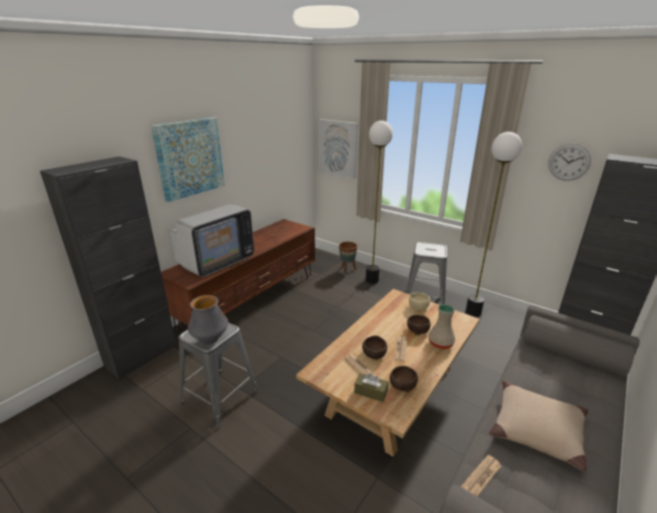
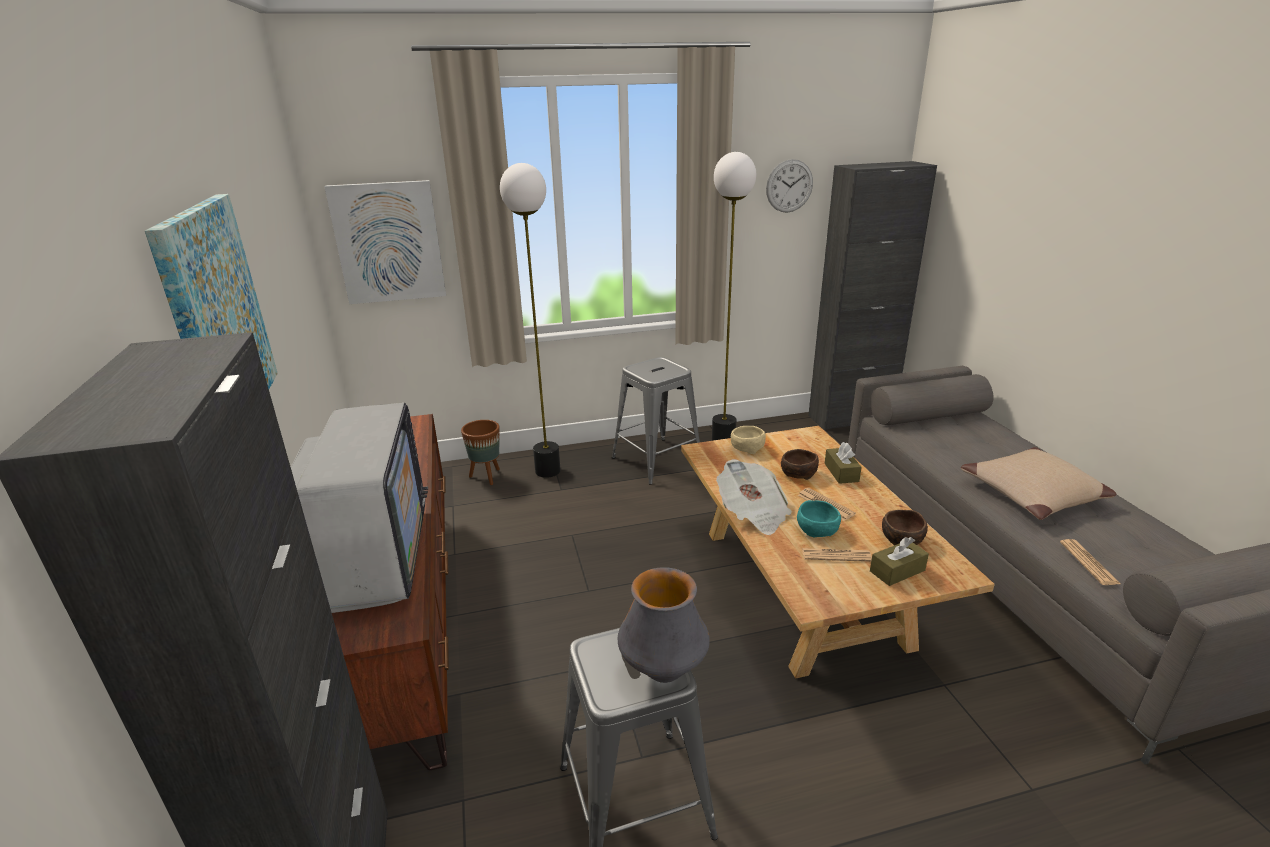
camera: 50 degrees left, 0 degrees up
(363, 330) = (753, 513): none -> newspaper
(374, 354) = (818, 530): brown bowl -> turquoise bowl
(440, 343) = (841, 472): beige vase -> brown tissue box

